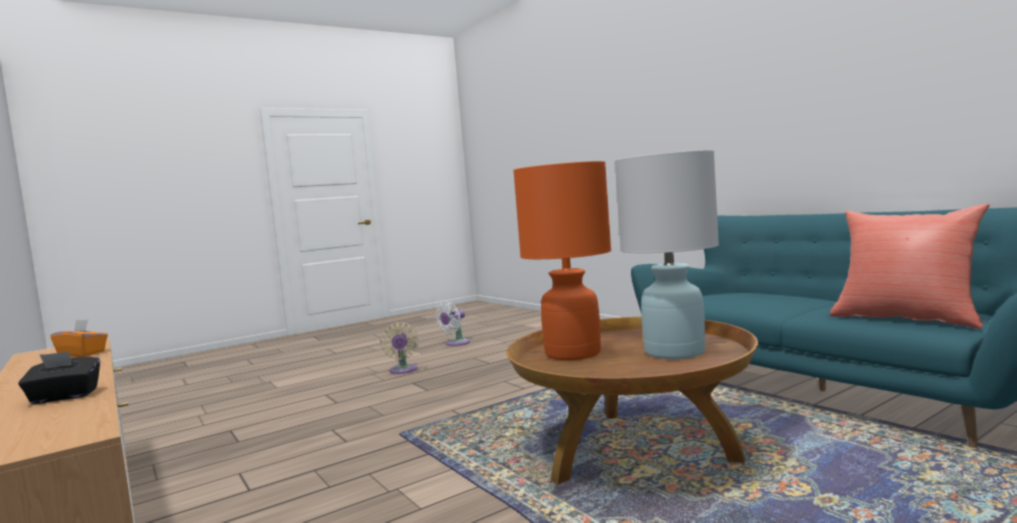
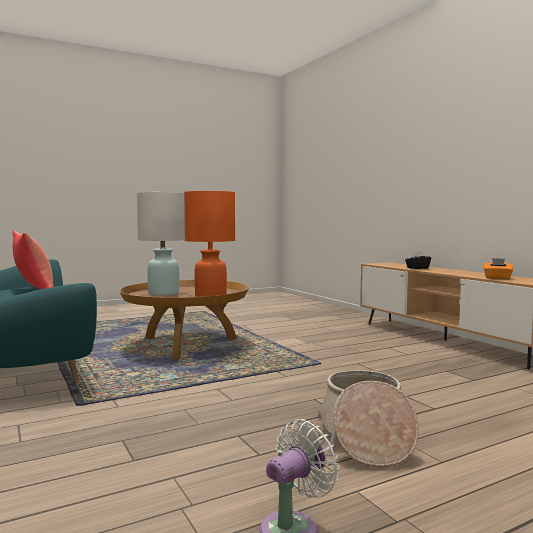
camera: 175 degrees left, 0 degrees up
(403, 370) = (365, 439): beige fan -> basket

